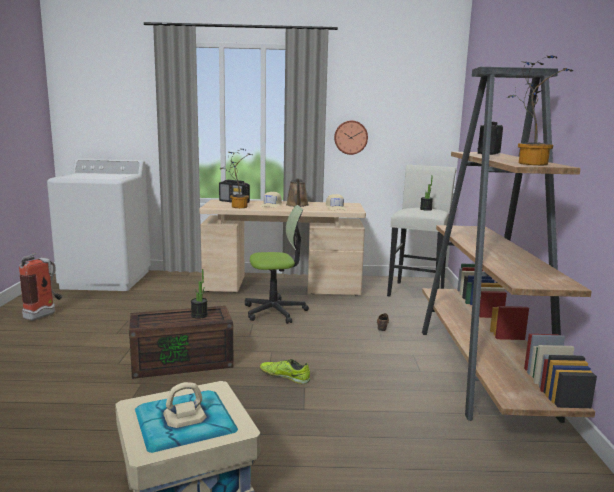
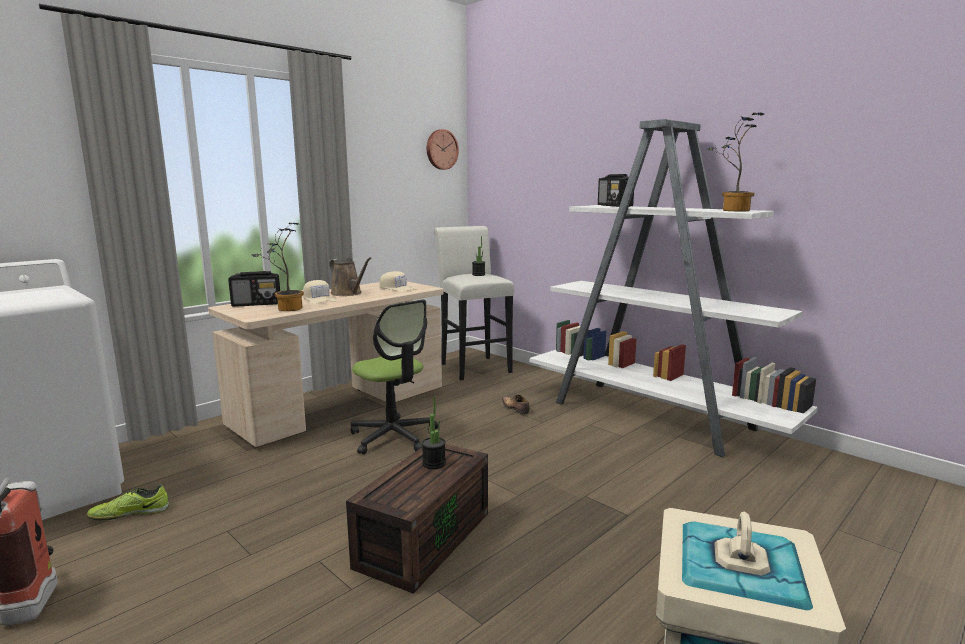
camera: 45 degrees left, 0 degrees up
(275, 311) = (393, 436): office chair -> office chair turned 105 degrees clockwise
(284, 376) = (550, 495): shoe -> shoe (130, 514)
(350, 137) = (369, 199): wall clock -> wall clock (441, 149)
(482, 372) = (654, 416): brown bookcase -> white bookcase

